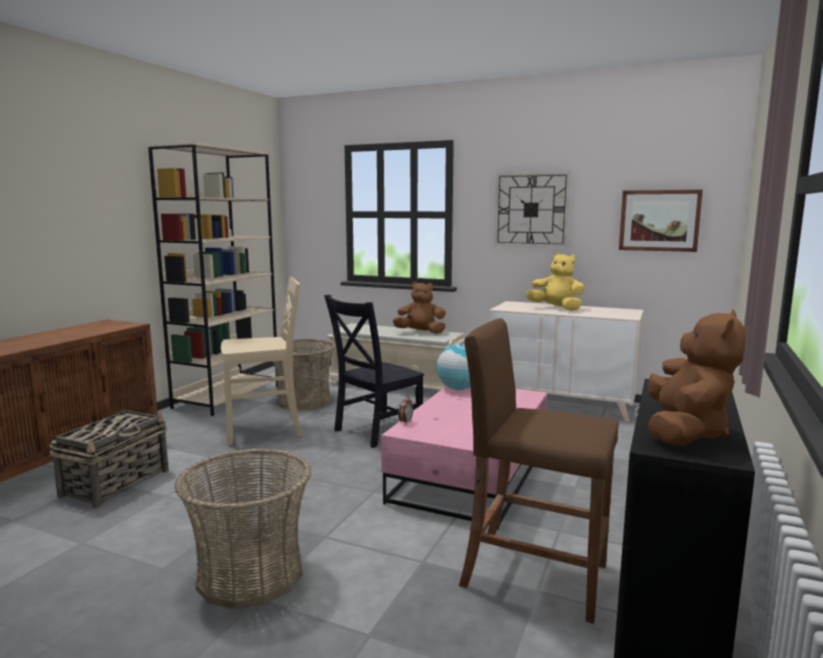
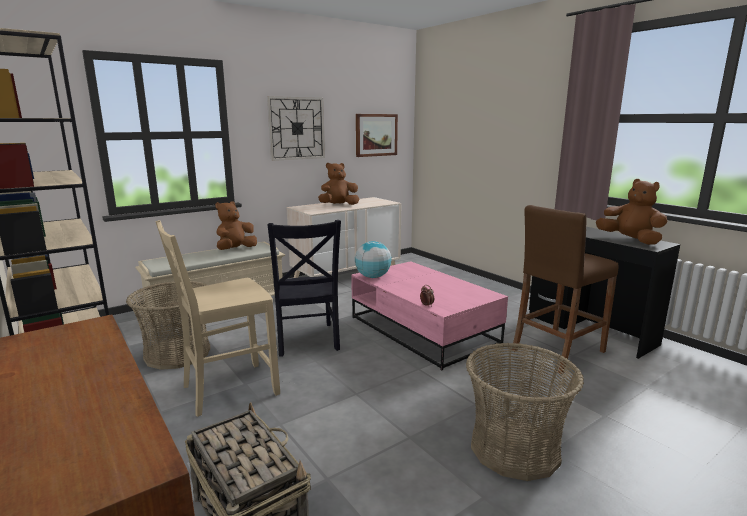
camera: 60 degrees left, 5 degrees up
(265, 430) = (228, 389): beige chair -> beige chair turned 135 degrees counterclockwise
(556, 308) = (338, 205): yellow plush toy -> brown plush toy

